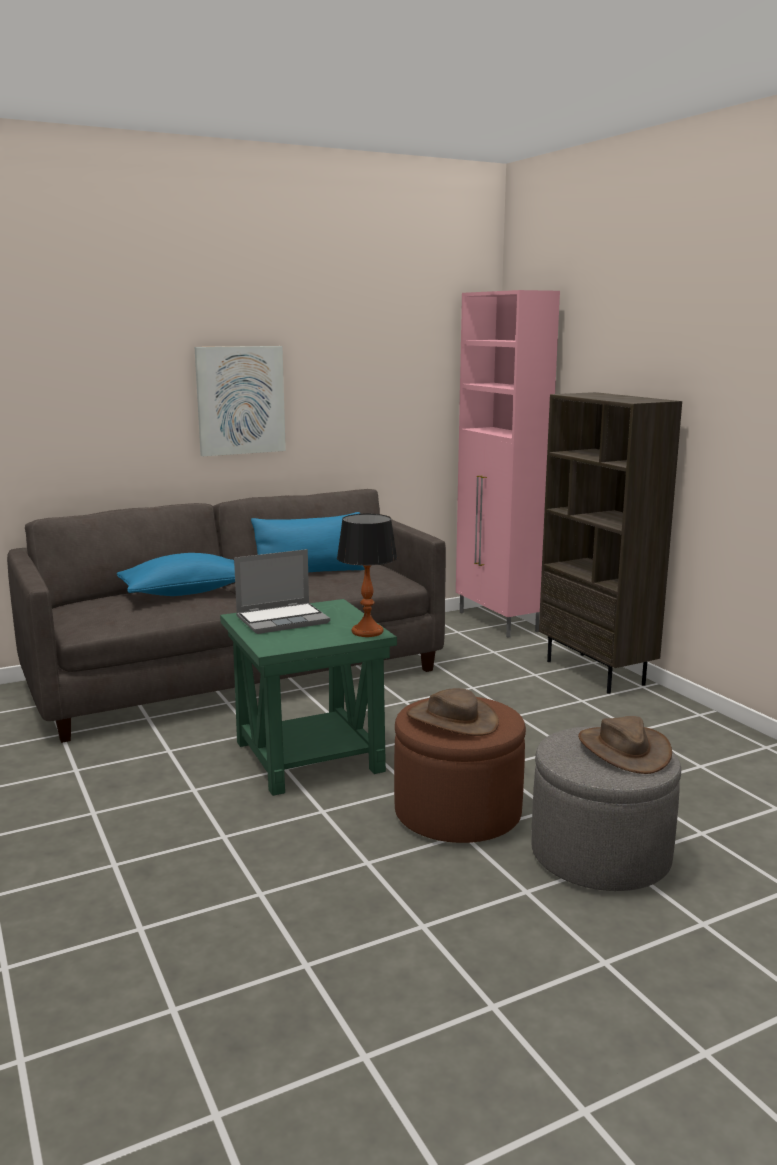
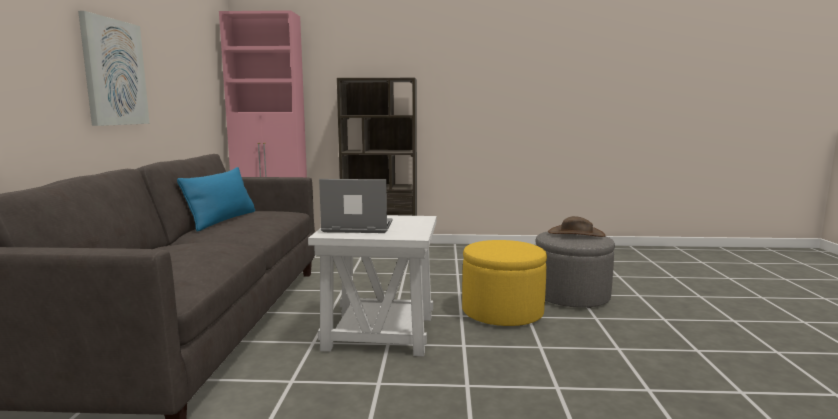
camera: 60 degrees left, 5 degrees down
(185, 592) = (182, 249): blue pillow -> none
(283, 620) = (356, 227): laptop -> laptop turned 90 degrees counterclockwise
(307, 756) = (379, 333): green side table -> white side table
(367, 631) = (417, 218): table lamp -> none
(452, 719) = (509, 249): brown hat -> none
(457, 813) = (502, 312): brown ottoman -> yellow ottoman

